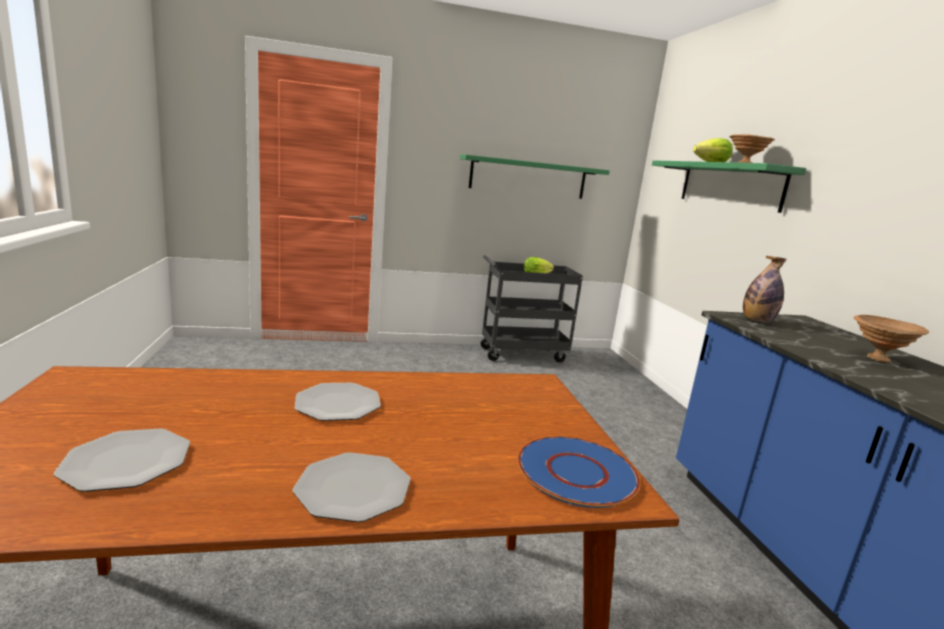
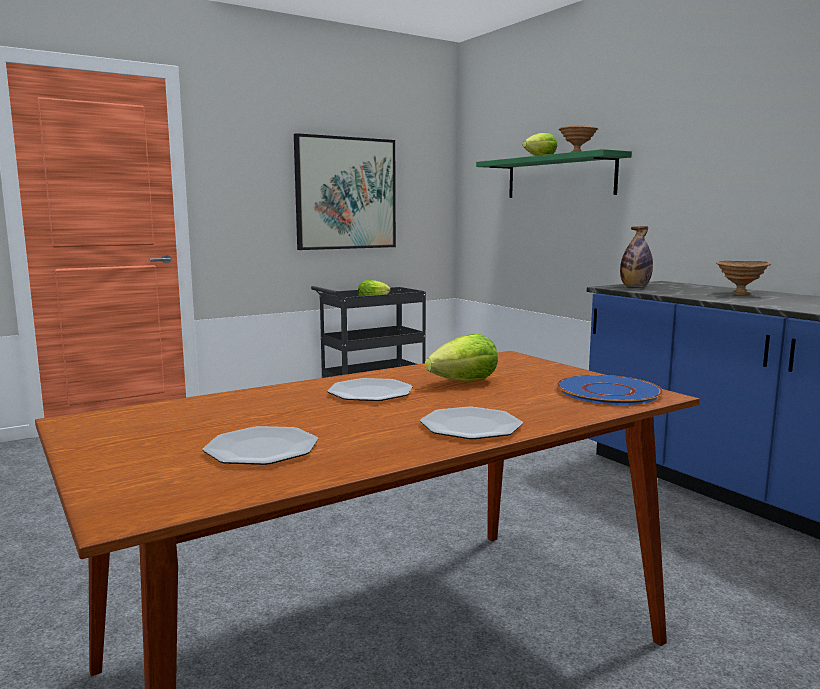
camera: 20 degrees left, 5 degrees down
(445, 412) = (464, 382): none -> lettuce
(528, 177) = (346, 193): green shelf -> picture

